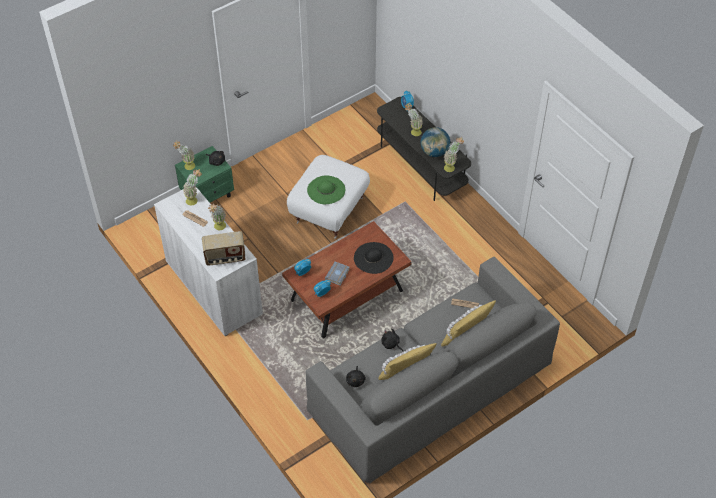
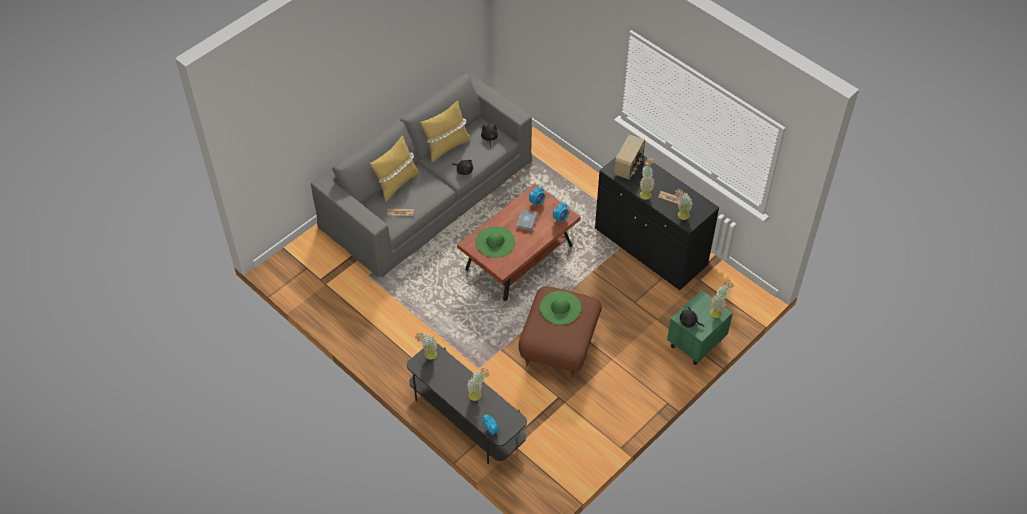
camera: 170 degrees right, 0 degrees up
(214, 288) = (650, 247): white cabinet -> black cabinet
(225, 258) = (629, 166): radio -> radio turned 135 degrees clockwise
(328, 210) = (560, 346): white ottoman -> brown ottoman
(373, 258) = (495, 242): black hat -> green hat
(434, 152) = (449, 372): globe -> none

